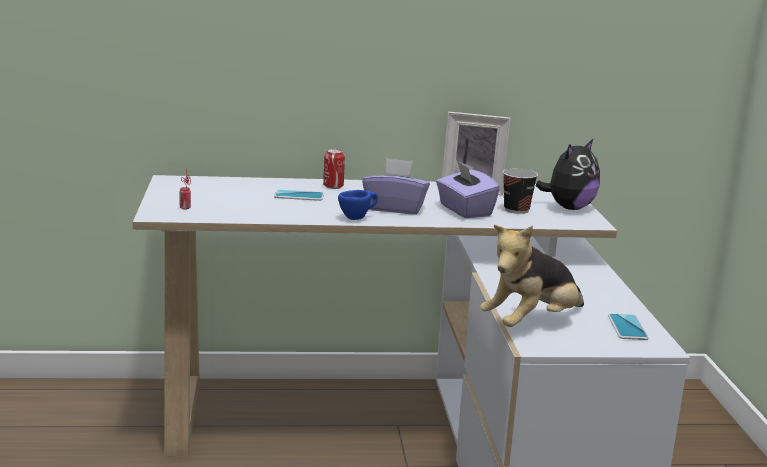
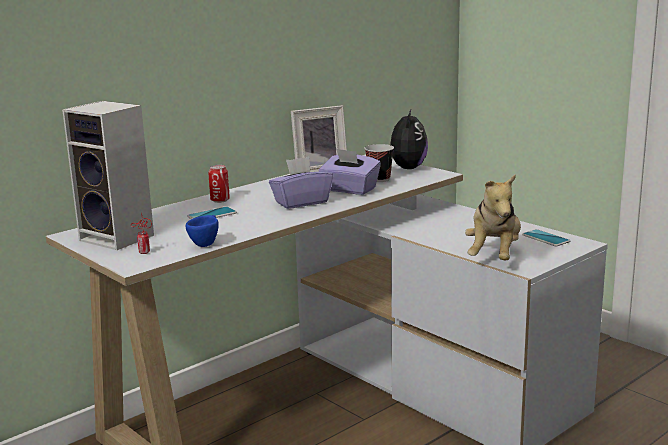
camera: 35 degrees left, 0 degrees up
(194, 192) = (119, 238): none -> speaker
(357, 218) = (292, 217): blue cup -> blue cup (206, 243)

